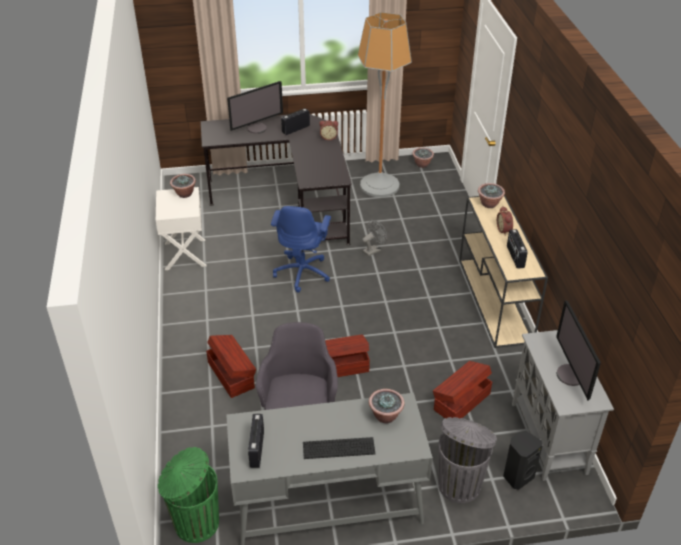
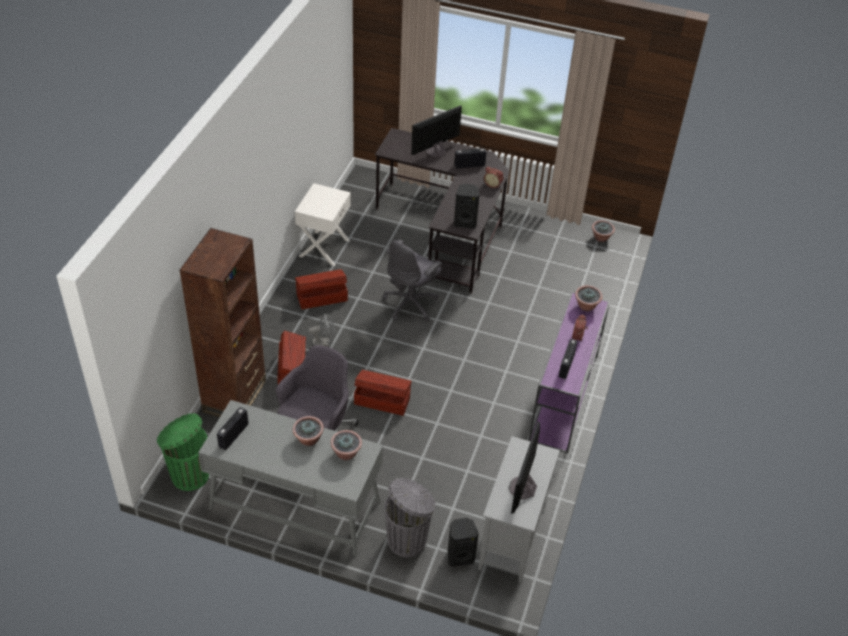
camera: 25 degrees right, 5 degrees up
(184, 194) = (334, 195): potted plant -> potted plant (308, 440)
(190, 422) = (235, 396): none -> brown bookcase
(257, 128) = (435, 152): monitor -> monitor turned 150 degrees clockwise
(302, 272) = (411, 304): blue office chair -> grey office chair
(329, 174) = (465, 222): none -> black speaker
(338, 448) = (292, 462): keyboard -> none
(373, 250) = (489, 307): grey fan -> grey fan (324, 342)
(379, 185) = (543, 245): floor lamp -> none
(461, 401) = (461, 474): brown storage box -> brown storage box (321, 297)
(495, 300) = (563, 399): beige console table -> purple console table

